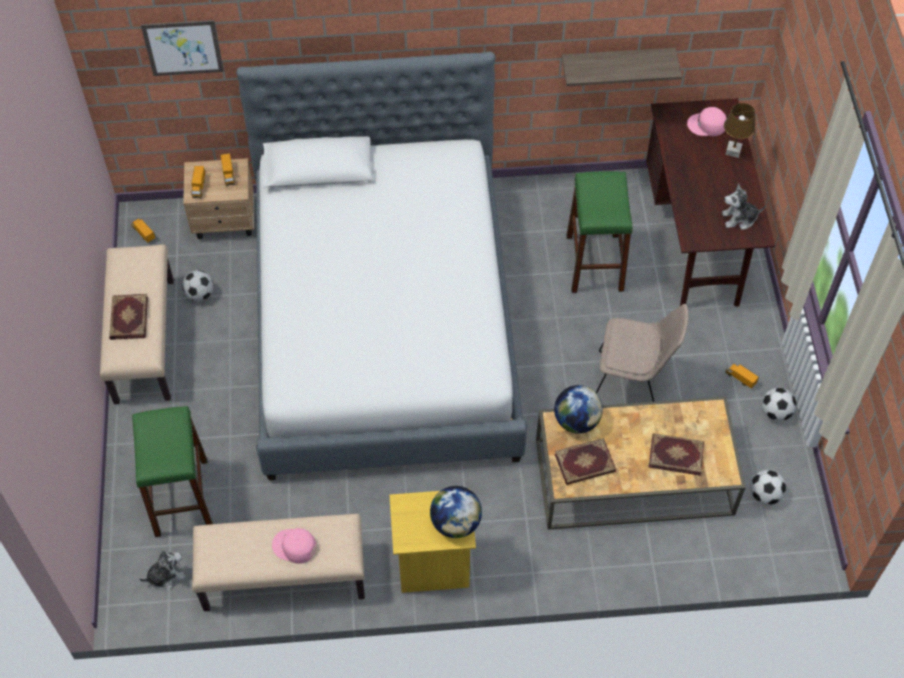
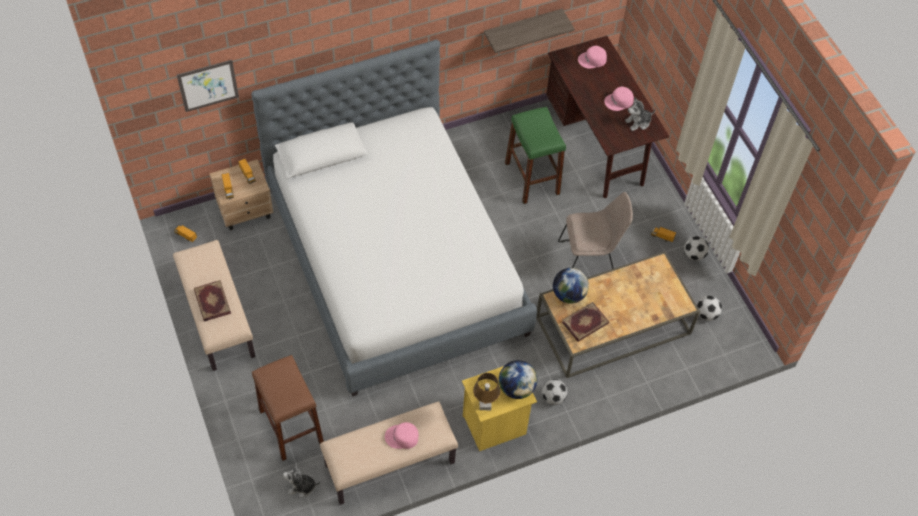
camera: 20 degrees left, 0 degrees up
(166, 575) = (301, 487): plush toy -> plush toy turned 135 degrees counterclockwise
(181, 497) = (291, 426): green stool -> brown stool
(200, 295) = (248, 272): football -> football (553, 398)
(676, 454) = (645, 300): book -> none
(723, 186) = (619, 101): none -> pink cap
(733, 151) = (617, 75): brown table lamp -> brown table lamp (485, 405)

